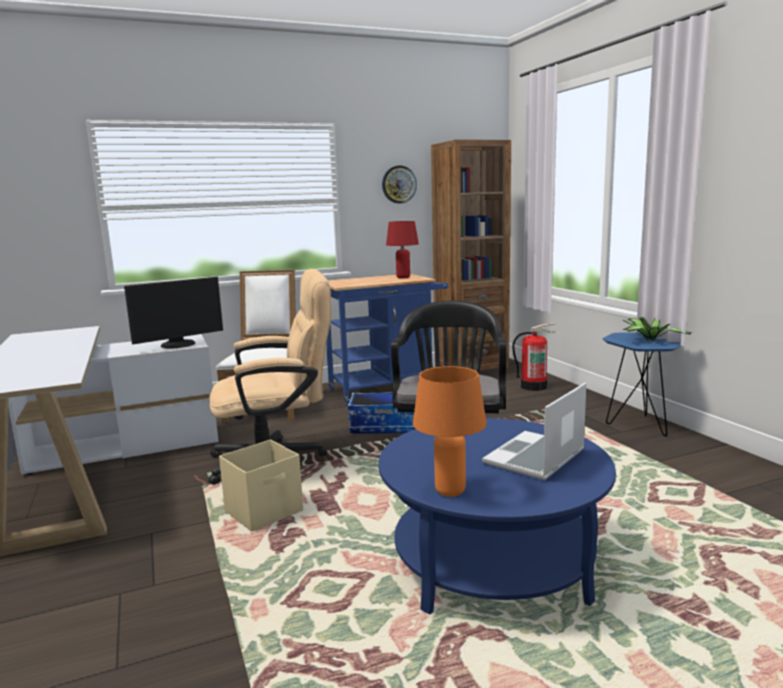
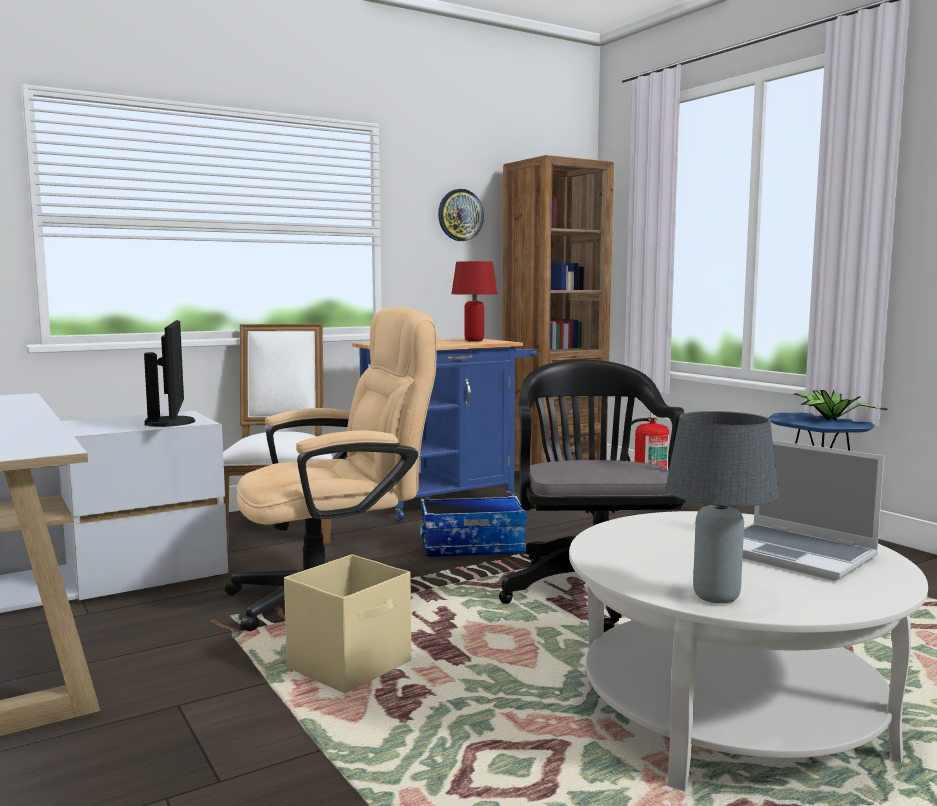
camera: 10 degrees left, 5 degrees down
(179, 345) = (172, 422): monitor -> monitor turned 60 degrees counterclockwise
(449, 491) = (715, 596): orange table lamp -> grey table lamp
(493, 561) = (730, 713): blue coffee table -> white coffee table
(535, 458) = (796, 554): laptop -> laptop turned 75 degrees counterclockwise

